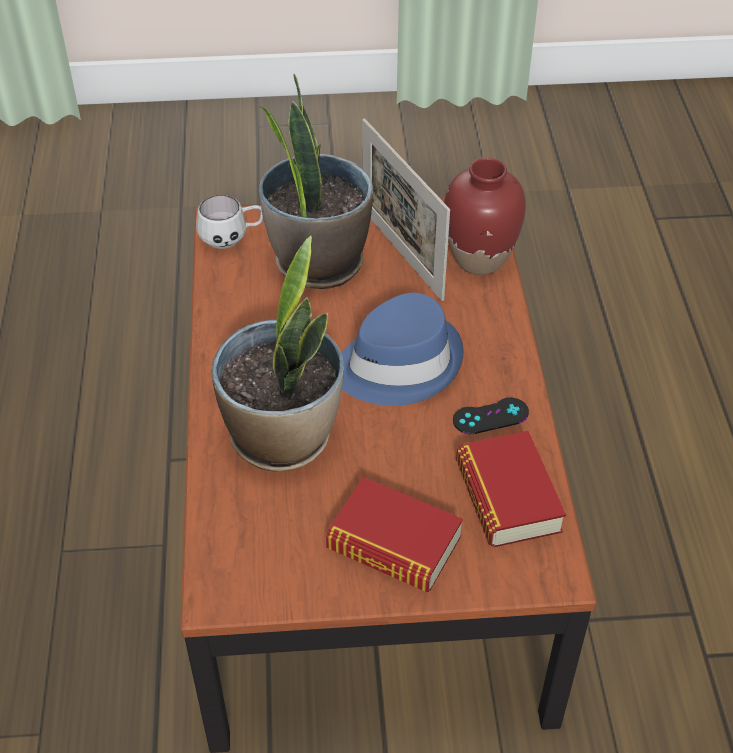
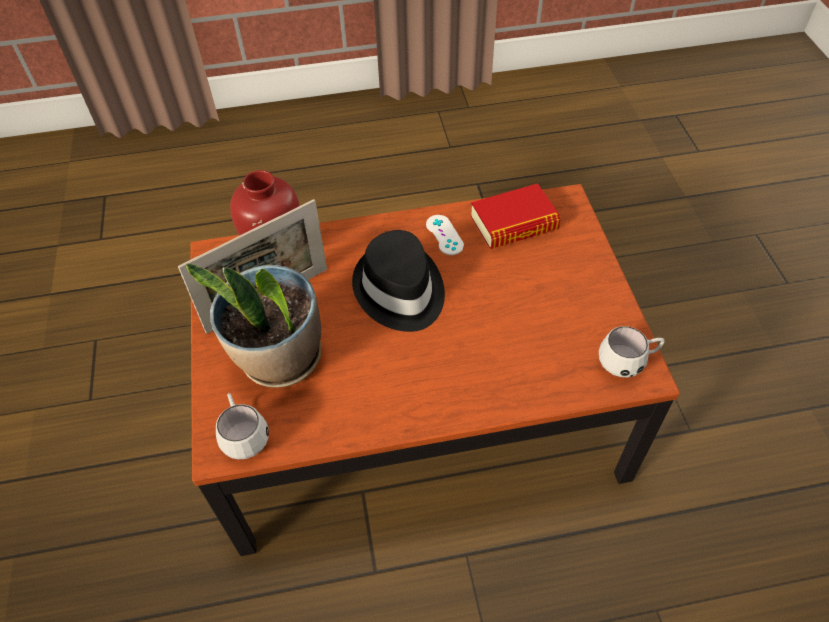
camera: 95 degrees left, 5 degrees up
(239, 579) = (627, 362): none -> white mug
(283, 437) = (490, 355): potted plant -> none
(394, 543) = (569, 278): book -> none
(398, 363) = (399, 291): blue hat -> black hat
(490, 416) = (444, 235): black game controller -> white game controller

